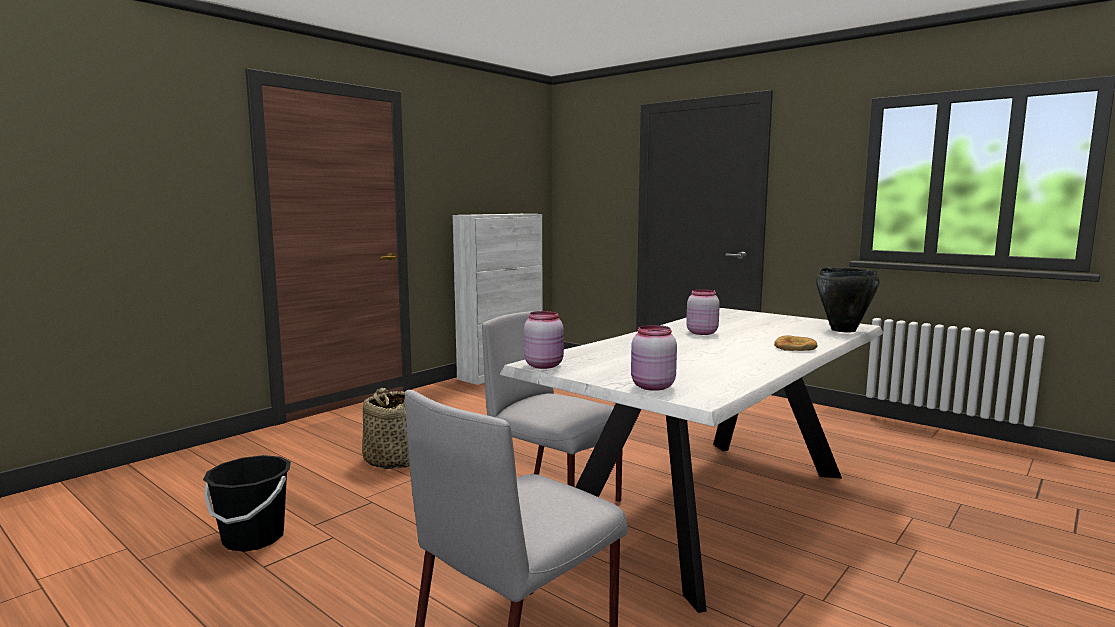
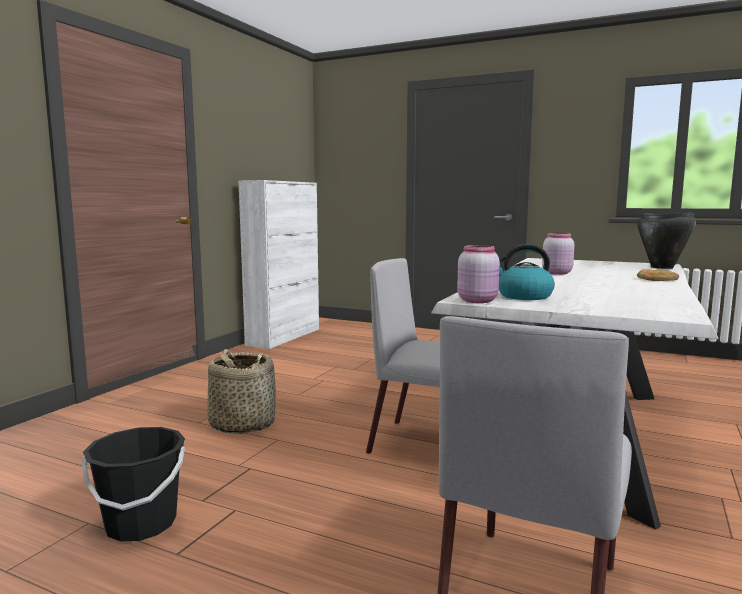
camera: 15 degrees left, 0 degrees up
(599, 363) = (523, 296): none -> kettle
(651, 386) = (615, 310): pink jar -> none

